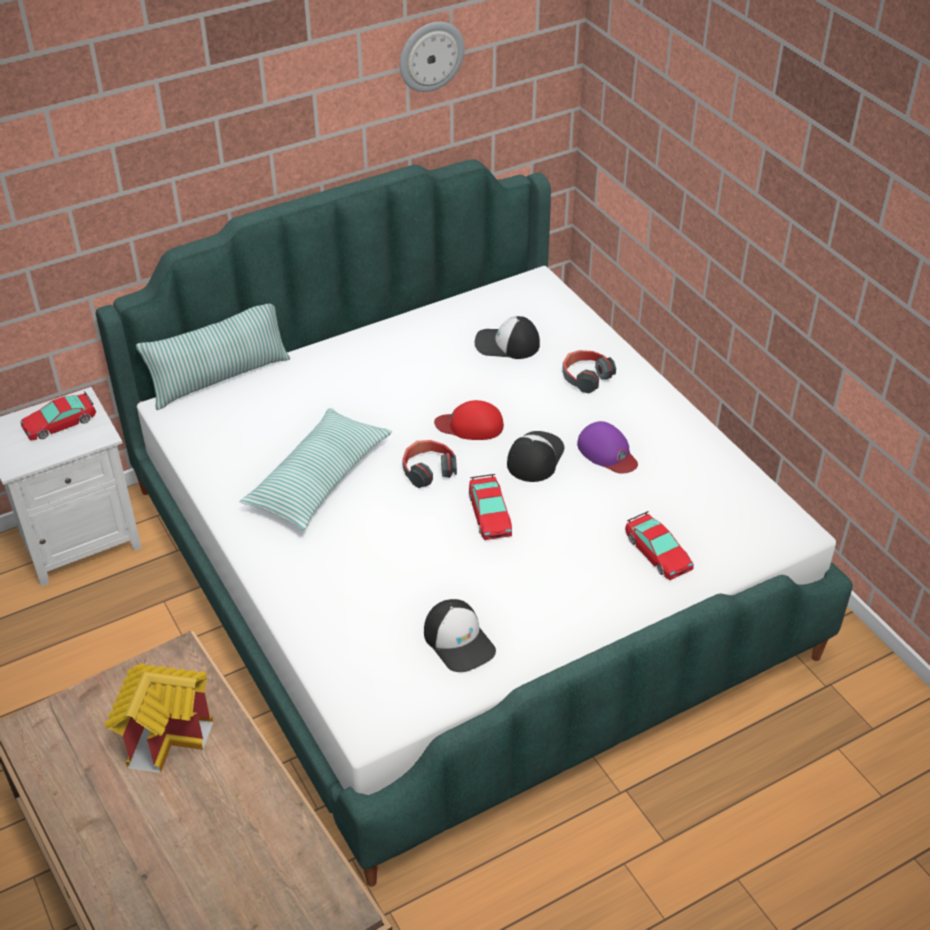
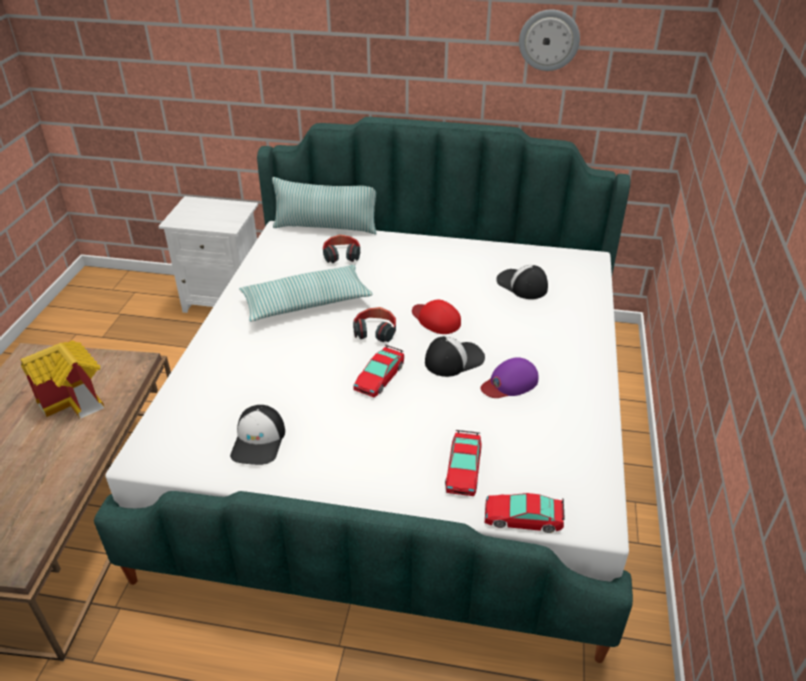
camera: 40 degrees right, 5 degrees down
(59, 422) = (220, 212): toy car -> toy car (523, 517)
(585, 377) = (553, 329): headphones -> headphones (341, 255)
(607, 452) = (509, 383): purple cap -> purple cap turned 60 degrees clockwise

